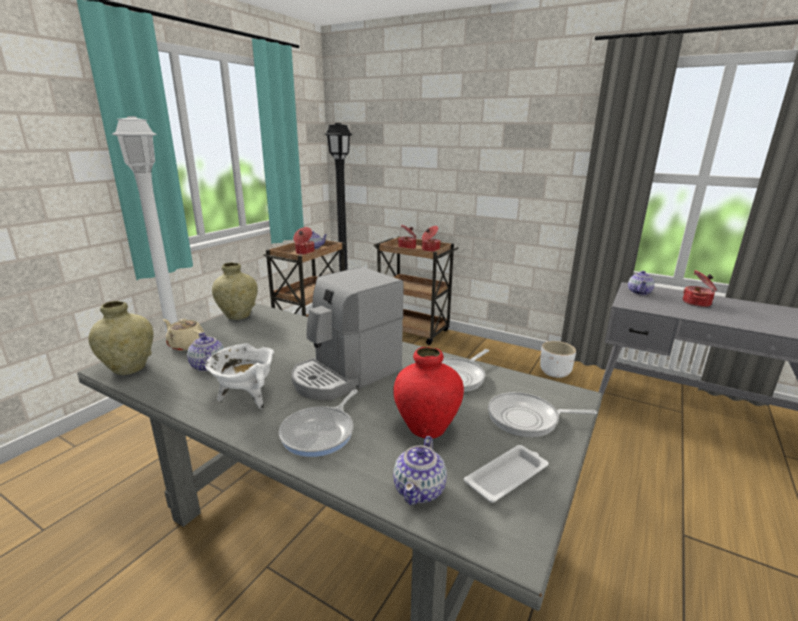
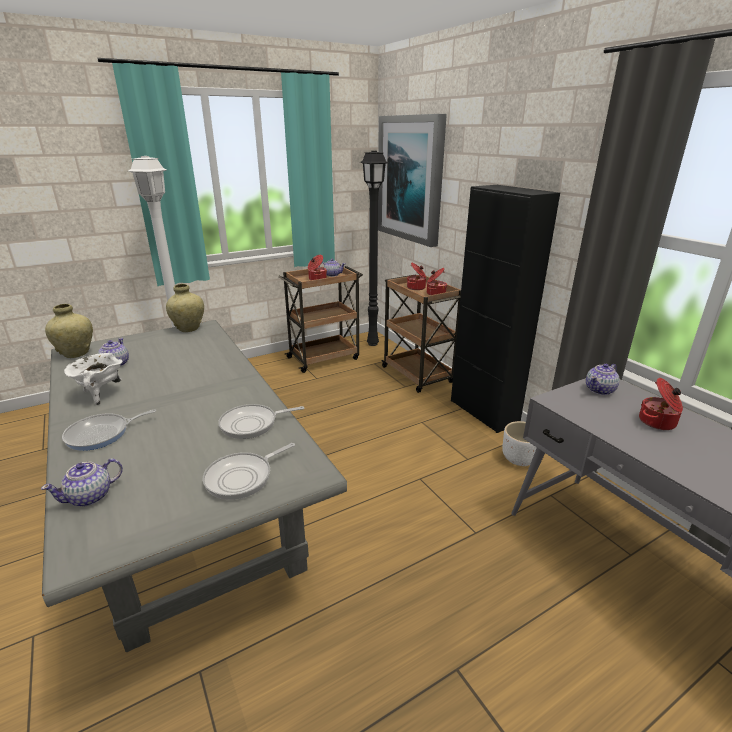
camera: 30 degrees right, 5 degrees up
(186, 345) = (127, 345): beige teapot -> none
(346, 374) = (181, 396): coffee machine -> none
(376, 149) = (411, 179): none -> picture
(427, 427) = (165, 456): red vase -> none
(494, 347) = (484, 412): none -> black cabinet
(507, 477) = (153, 513): white tray -> none
(527, 419) = (242, 477): frying pan -> frying pan turned 75 degrees counterclockwise

